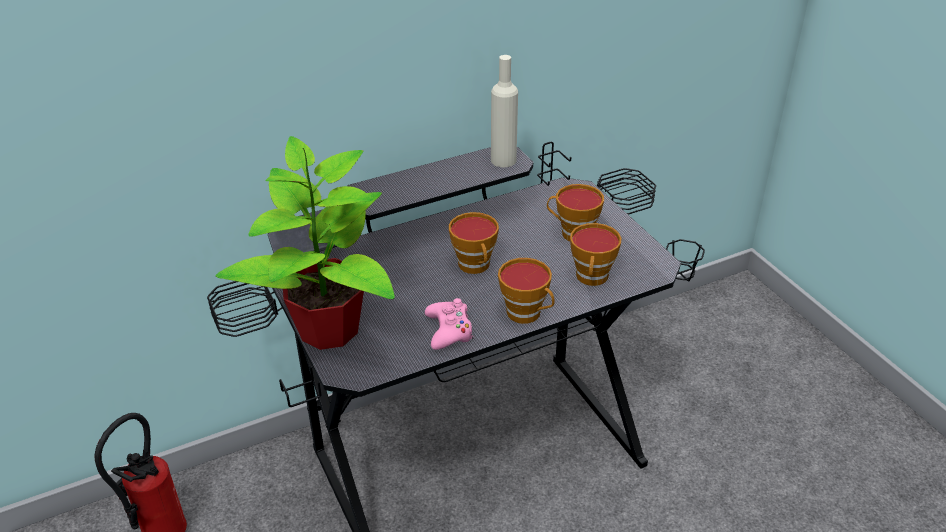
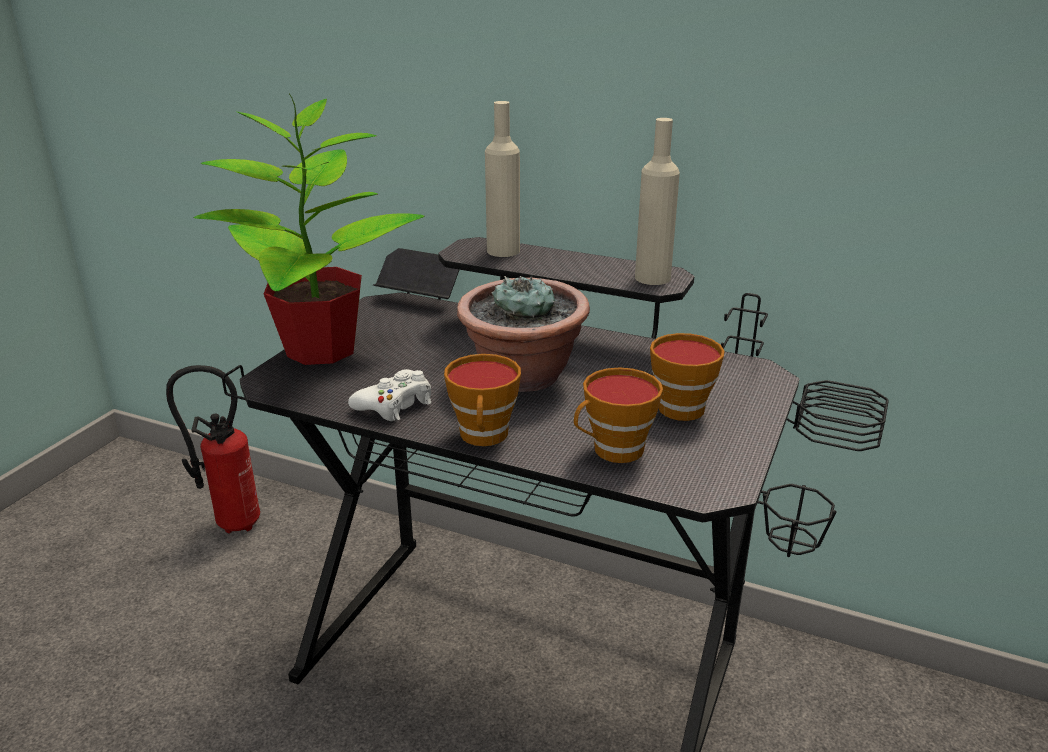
camera: 50 degrees right, 10 degrees down
(388, 187) = (503, 251): none -> beige bottle
(449, 330) = (395, 405): pink game controller -> white game controller
(476, 266) = (523, 376): cup -> potted plant

